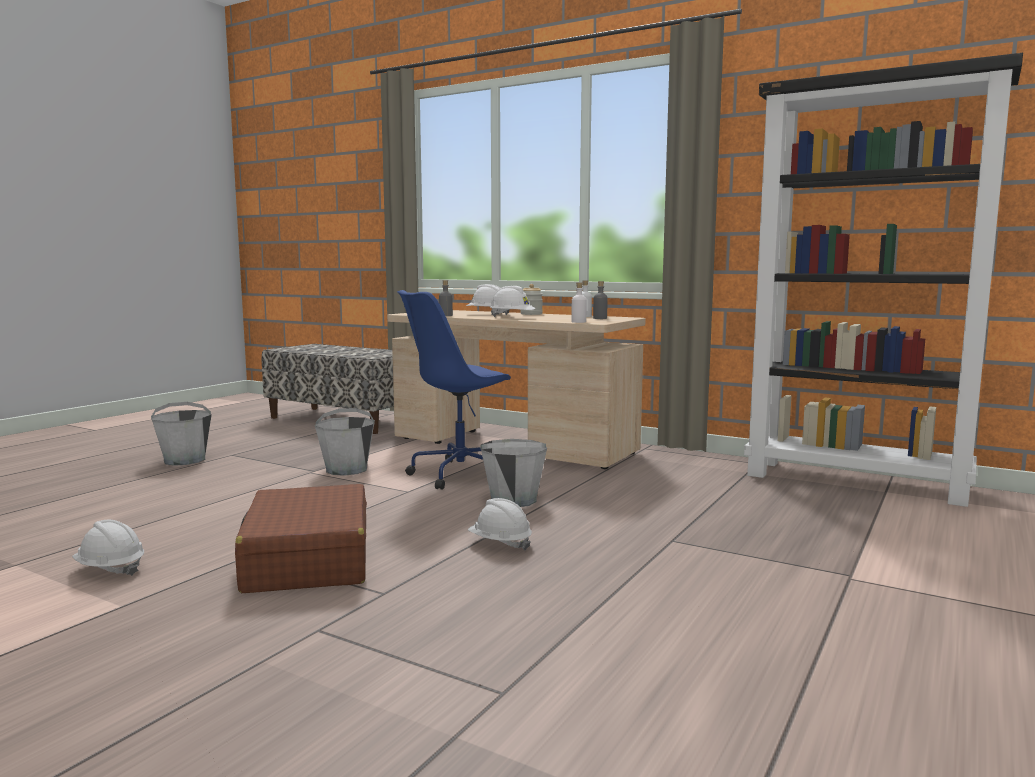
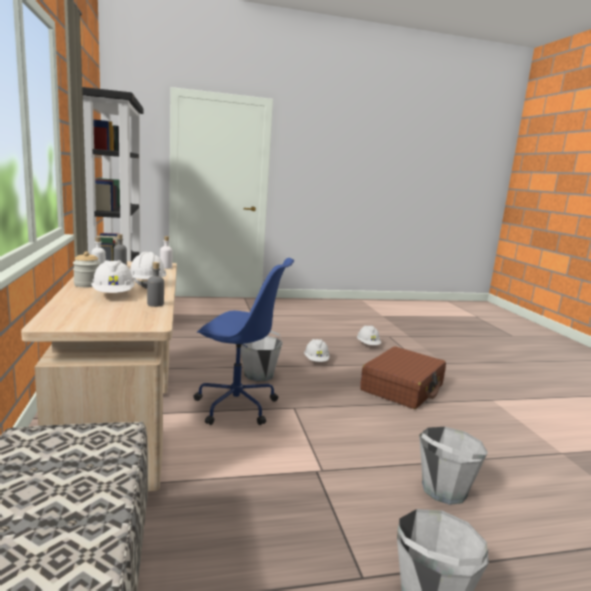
camera: 135 degrees left, 5 degrees up
(110, 569) = (501, 424): white hard hat -> white hard hat (368, 345)
(347, 469) = (290, 457): grey bucket -> grey bucket (443, 489)

